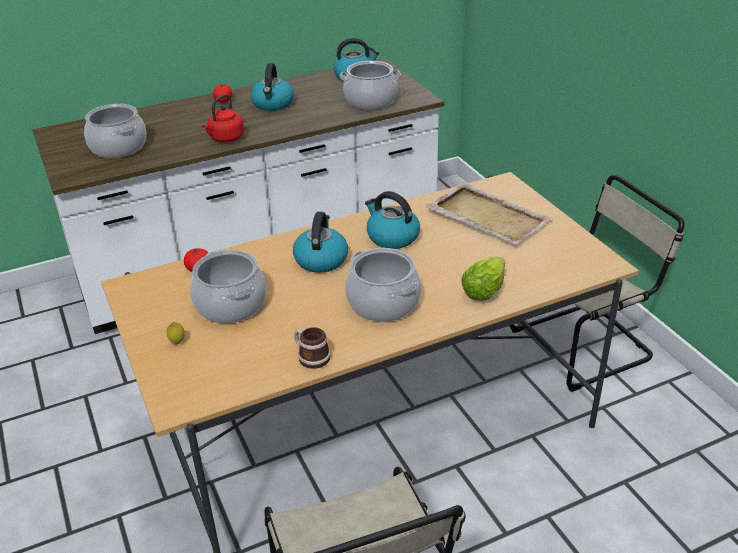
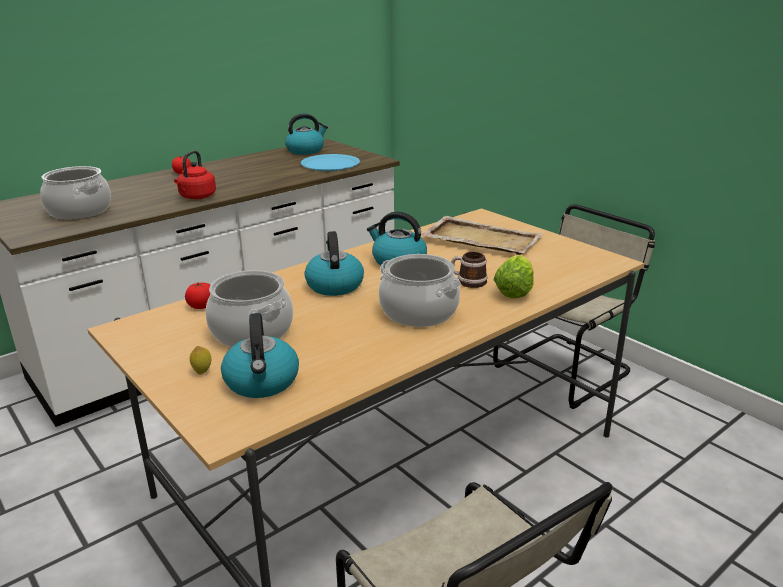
camera: 15 degrees left, 10 degrees down
(273, 104) = (235, 172): kettle -> kettle (262, 382)
(311, 356) = (365, 365): mug -> mug (468, 281)
(370, 100) = (330, 164): cooking pot -> blue plate

